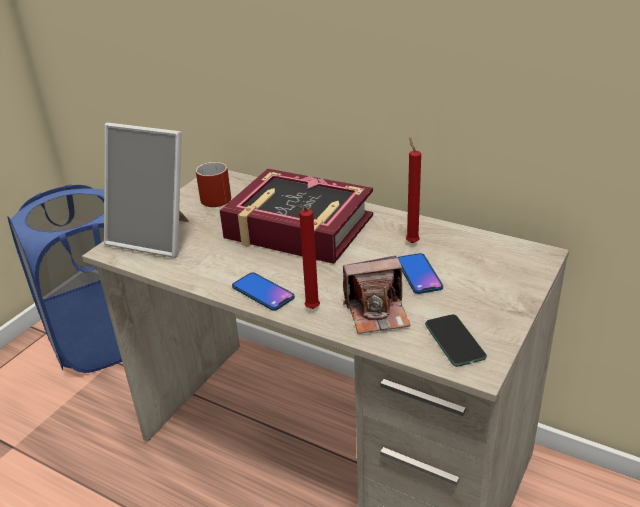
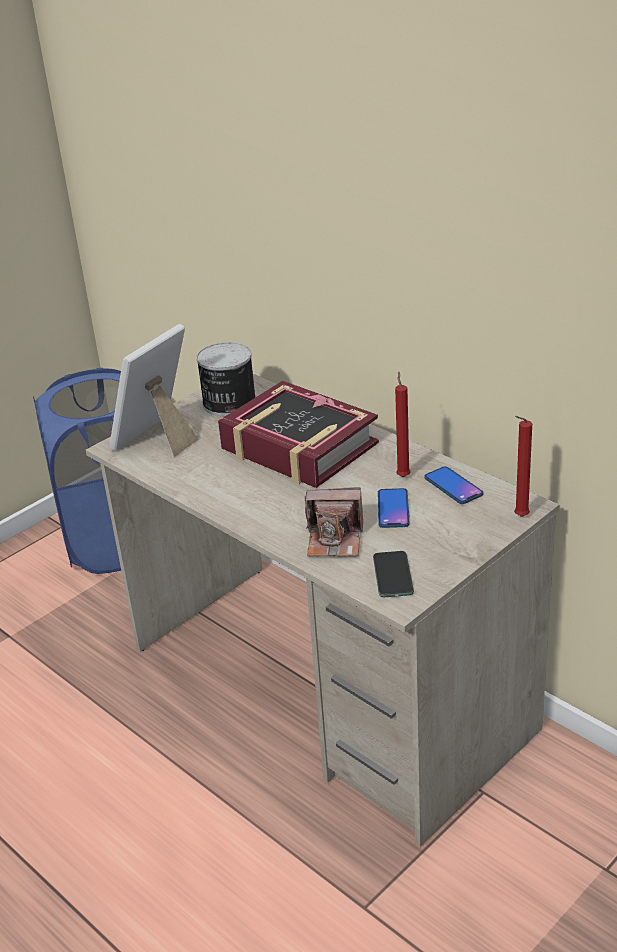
camera: 15 degrees right, 0 degrees up
(156, 237) = (158, 439): picture frame -> picture frame turned 90 degrees clockwise
(214, 197) = (228, 403): red mug -> can
(263, 292) = (238, 507): phone -> phone (453, 486)
(310, 309) = (274, 529): red candle -> red candle (519, 517)

